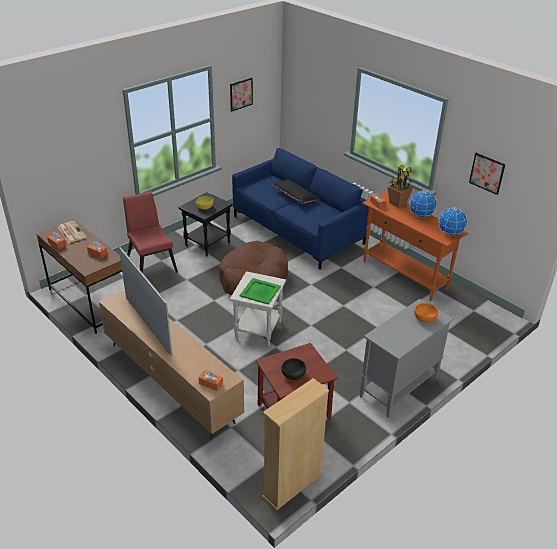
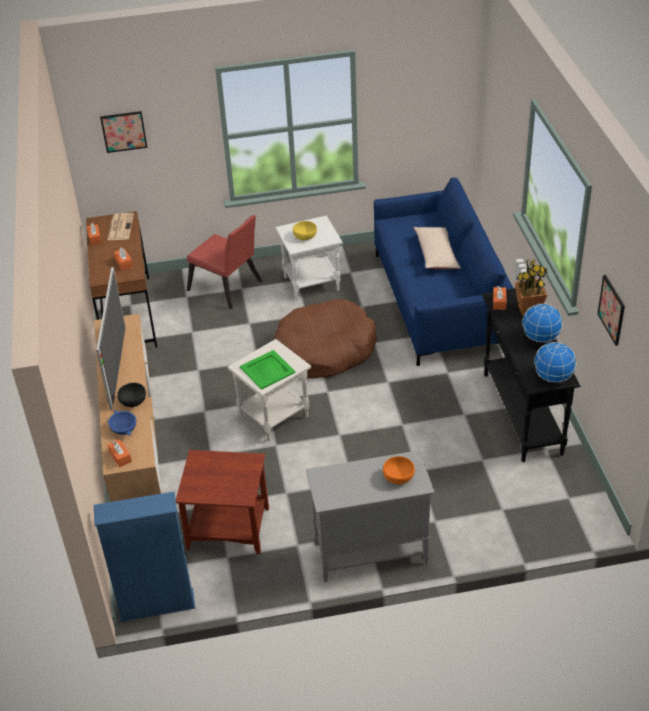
camera: 35 degrees right, 5 degrees up
(151, 263) = (227, 288): red chair -> red chair turned 120 degrees clockwise
(194, 363) = (124, 428): none -> blue bowl
(207, 243) = (312, 283): black side table -> white side table
(241, 94) = (406, 93): picture -> picture (124, 131)
(292, 485) = (157, 605): beige bookcase -> blue bookcase
(293, 374) = (212, 482): black bowl -> black bowl (133, 401)
(295, 196) = (436, 254): black pillow -> beige pillow
(404, 275) = (522, 414): orange console table -> black console table

